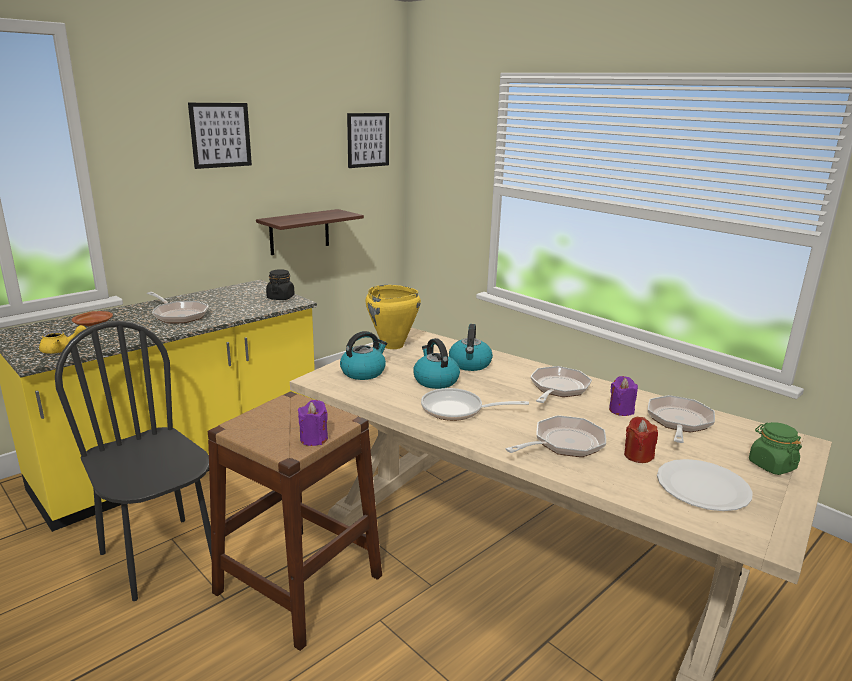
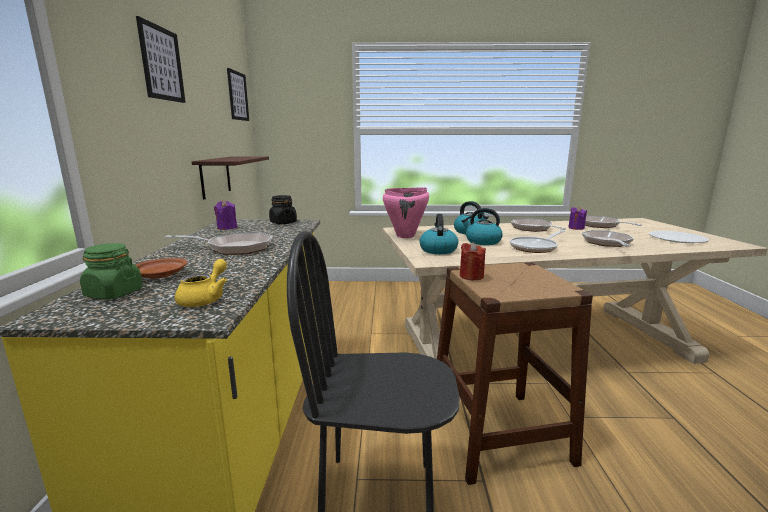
camera: 45 degrees left, 5 degrees down
(314, 439) = (550, 278): purple candle -> purple candle (227, 227)
(392, 345) = (405, 236): yellow cooking pot -> pink cooking pot
(638, 456) = (634, 238): red candle -> red candle (471, 276)
(771, 465) = (661, 227): green jar -> green jar (114, 293)

